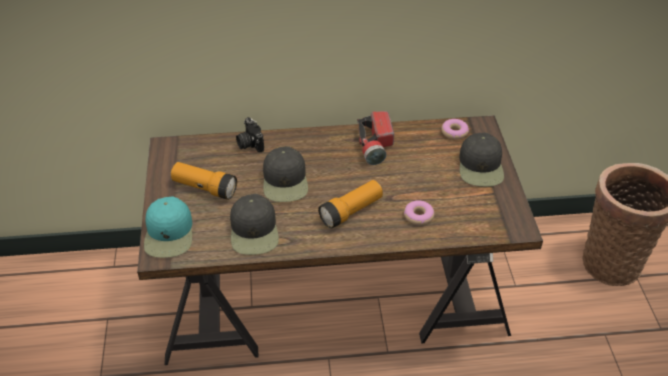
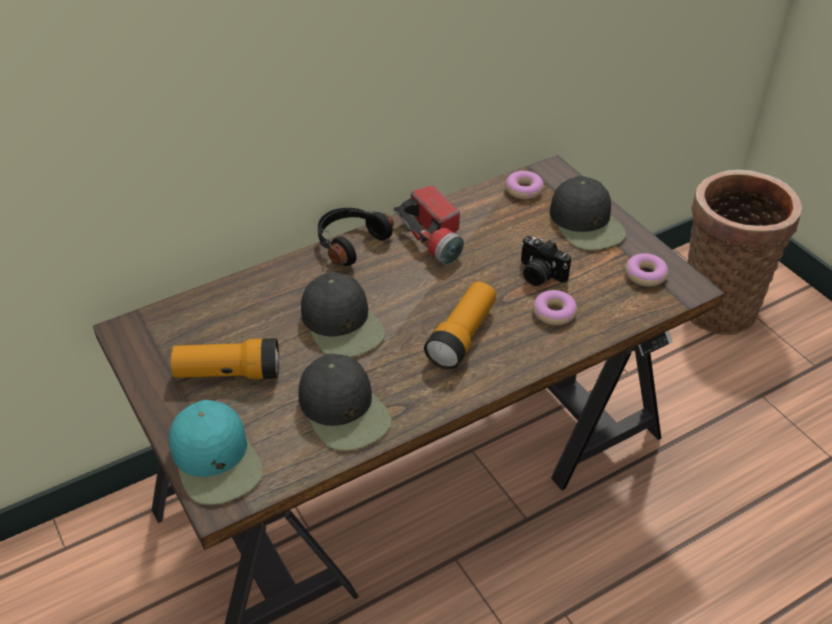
camera: 25 degrees left, 0 degrees up
(249, 143) = (255, 288): camera -> camera (539, 275)
(321, 133) = (349, 242): none -> black headphones
(496, 211) = (645, 275): none -> donut

